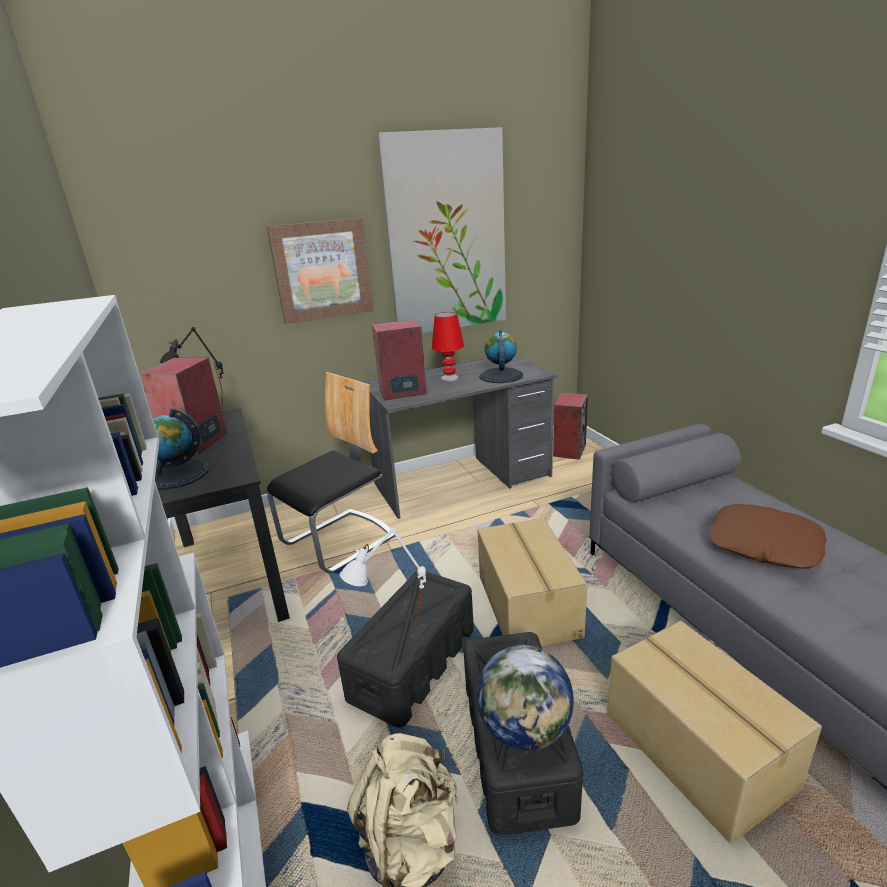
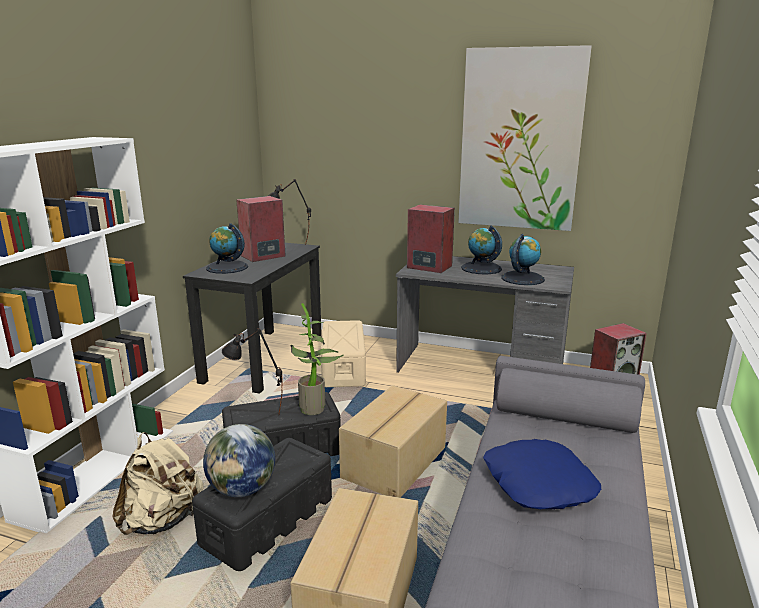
camera: 40 degrees right, 5 degrees down
(322, 270) = (404, 155): picture -> none
(339, 541) = (343, 368): chair -> beige storage box
(393, 640) = (256, 415): white table lamp -> black table lamp
(440, 593) = (316, 408): none -> potted plant
(449, 378) = (481, 268): red table lamp -> globe
(763, 545) = (538, 483): brown pillow -> blue pillow

